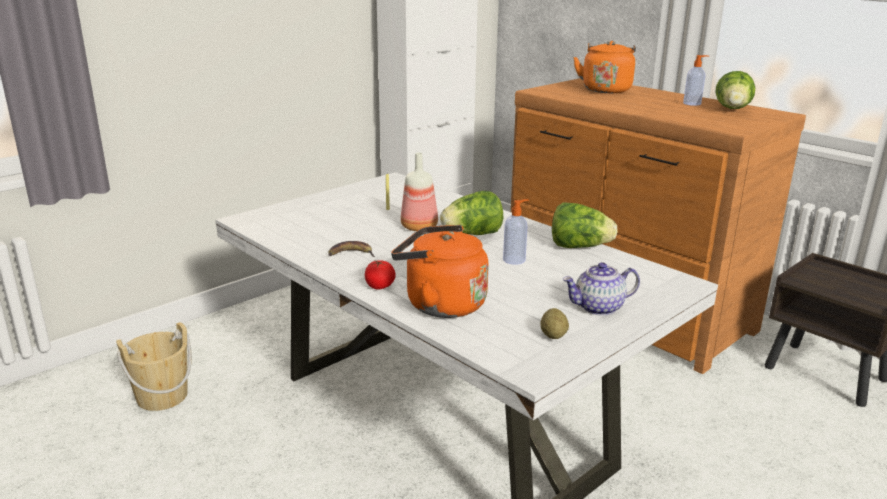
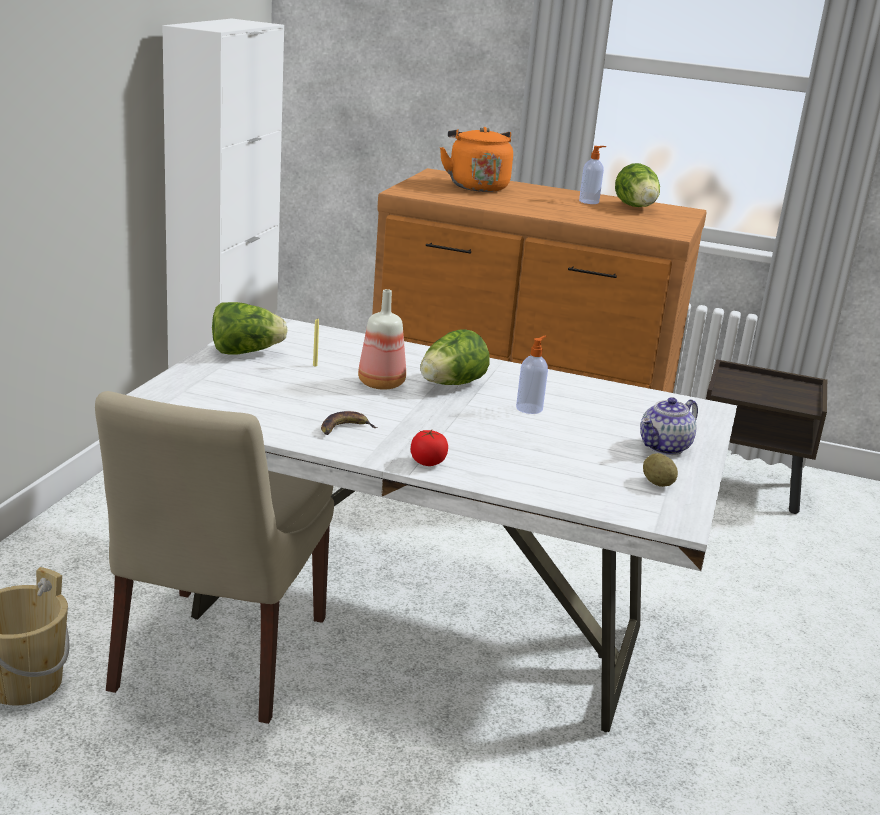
camera: 30 degrees left, 0 degrees up
(284, 410) = (218, 658): none -> beige chair
(440, 304) = (515, 471): orange kettle -> none
(579, 247) = (575, 384): lettuce -> lettuce (245, 352)

